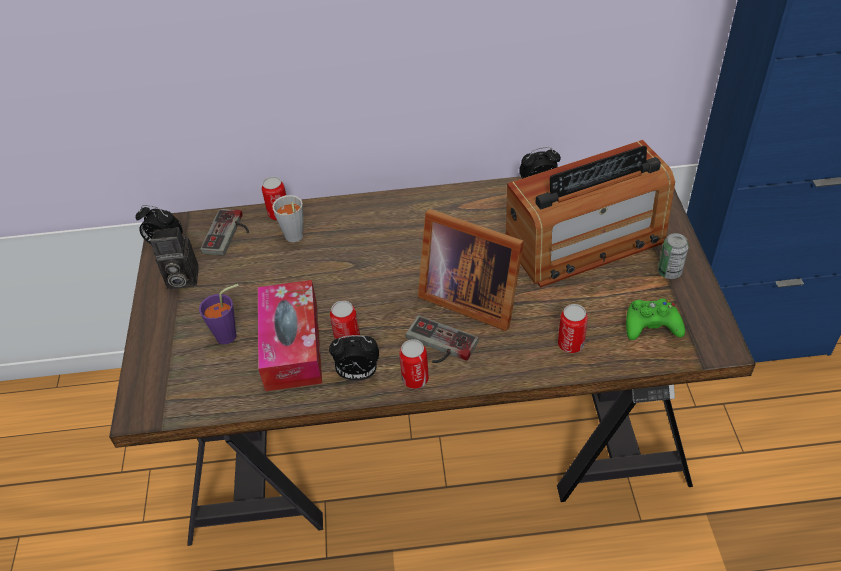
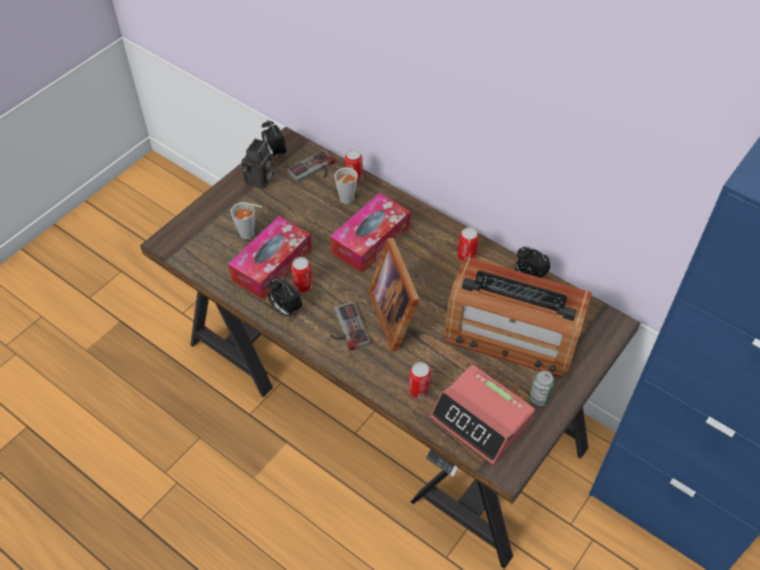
camera: 40 degrees right, 5 degrees up
(180, 279) = (260, 180): camera -> camera turned 105 degrees counterclockwise
(231, 334) = (250, 234): purple cup -> grey cup
(364, 254) = (371, 240): none -> tissue box
(415, 379) = (311, 337): can -> can (466, 256)
(651, 325) = (481, 420): green game controller -> alarm clock

